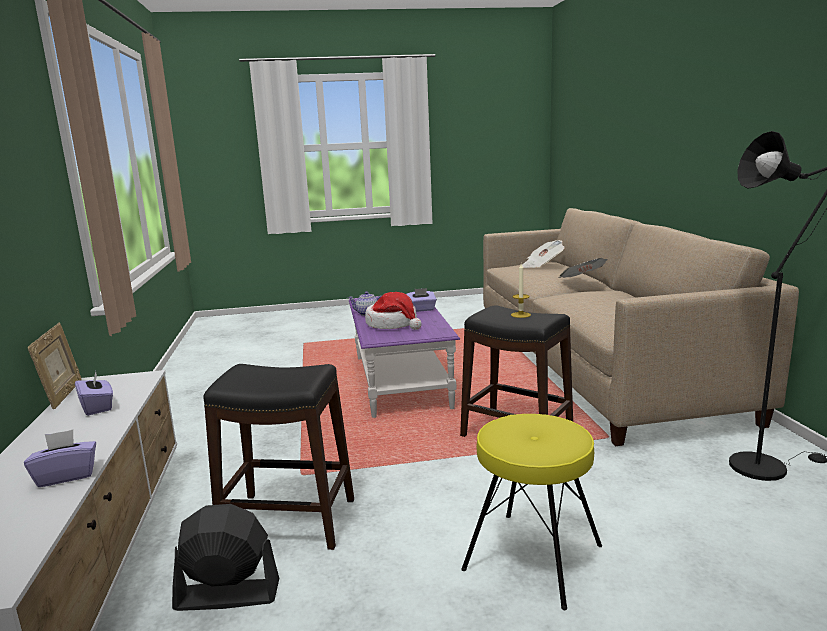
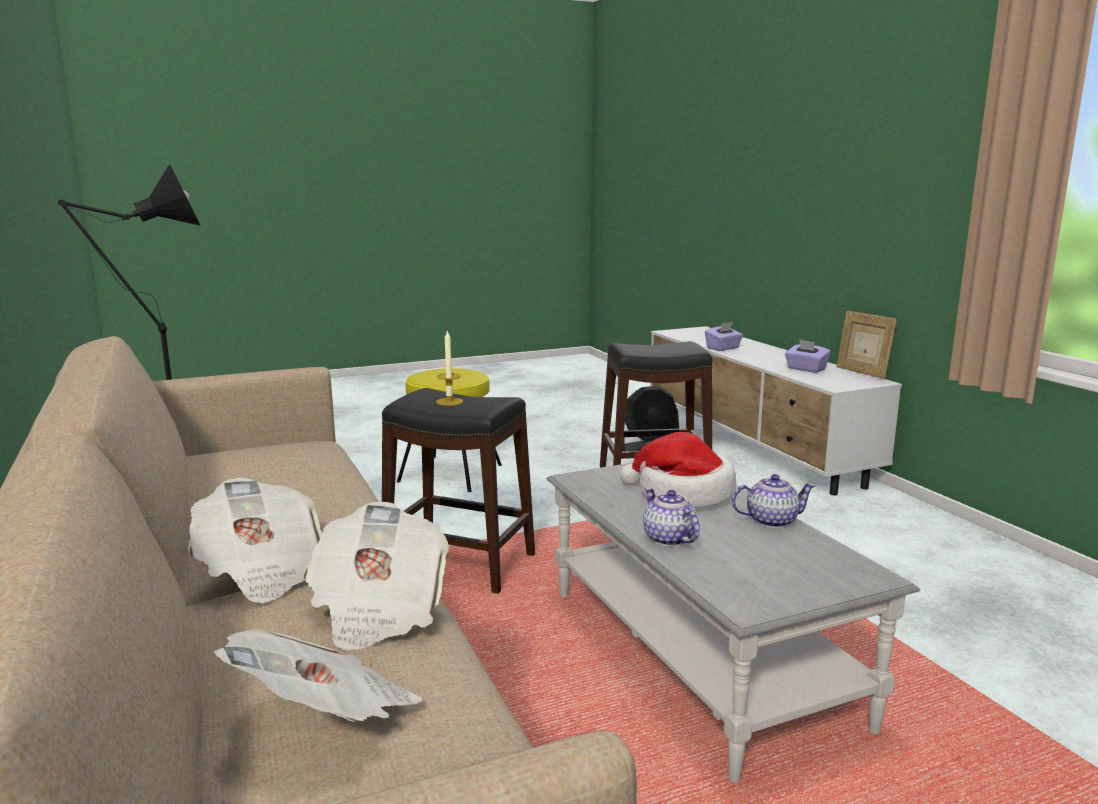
camera: 165 degrees right, 0 degrees up
(401, 381) = (697, 655): purple coffee table -> grey coffee table
(421, 309) = (669, 539): purple tissue box -> teapot
(537, 275) = (377, 609): none -> newspaper

